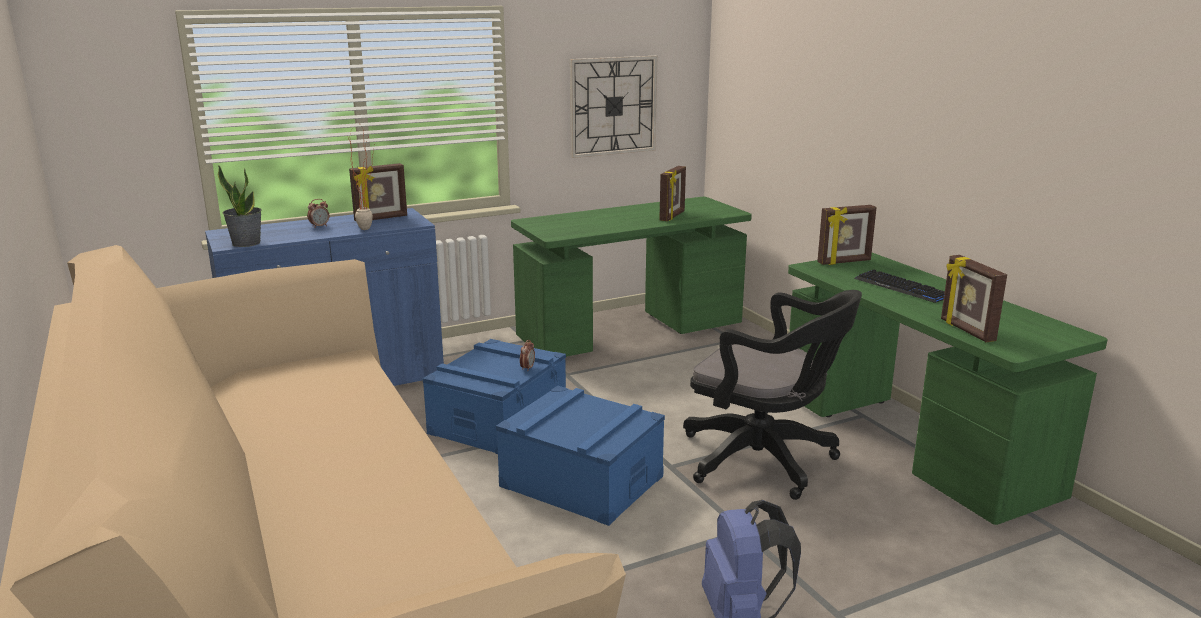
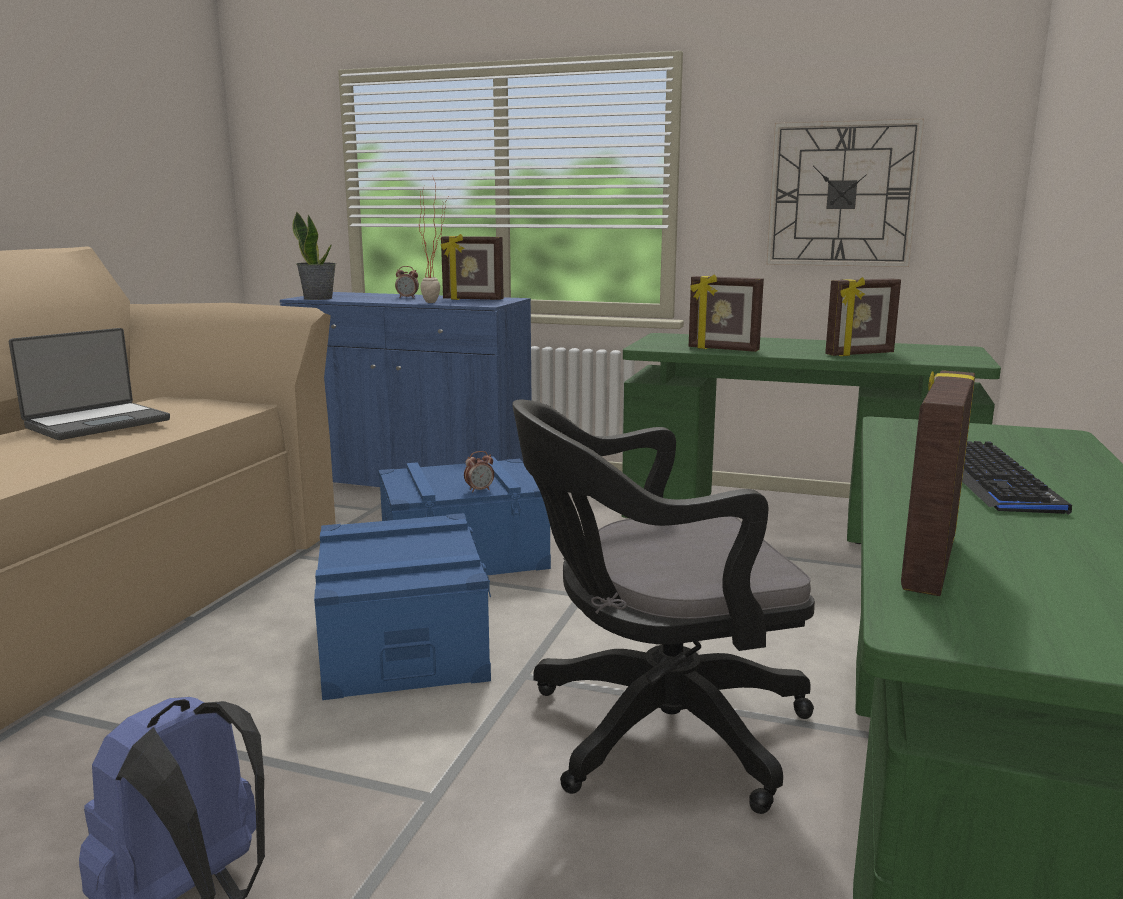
camera: 45 degrees right, 5 degrees down
(318, 406) = (97, 423): none -> laptop
(765, 461) = (654, 731): black office chair -> black office chair turned 90 degrees clockwise
(844, 262) = (984, 431): picture frame -> picture frame (723, 349)

